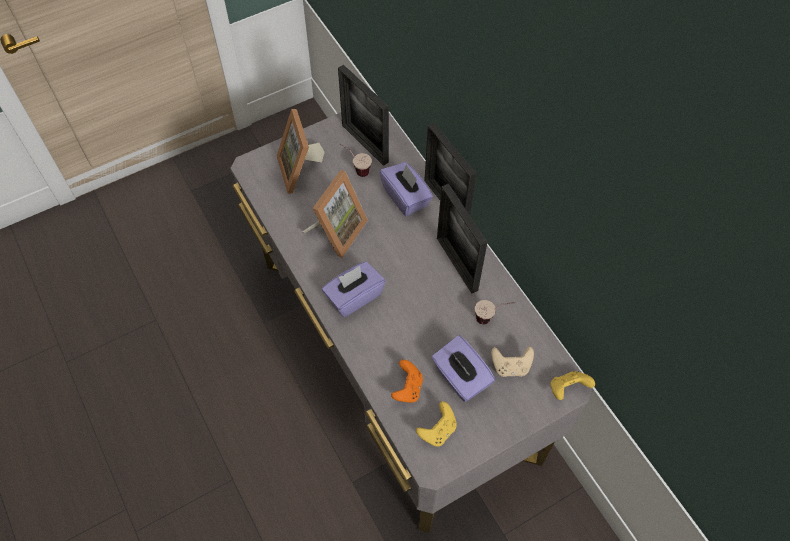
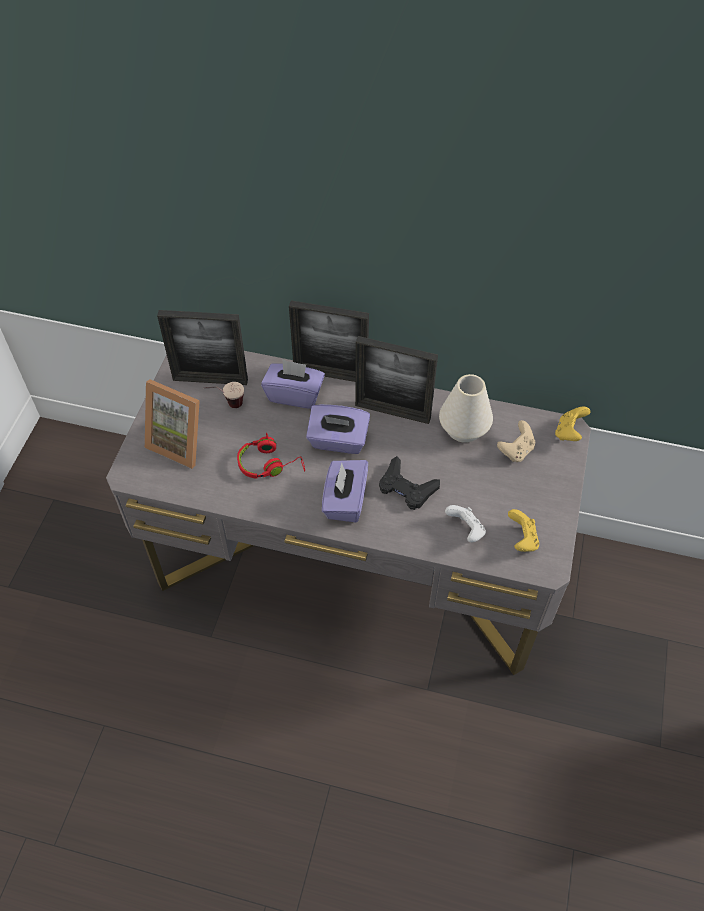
camera: 45 degrees left, 5 degrees down
(336, 231) = (270, 464): picture frame -> red headphones
(403, 324) = (406, 488): none -> black game controller
(407, 388) = (466, 530): orange game controller -> white game controller
(460, 378) = (493, 489): purple tissue box -> purple tissue box (338, 441)
(491, 318) = (463, 429): cup -> white vase

